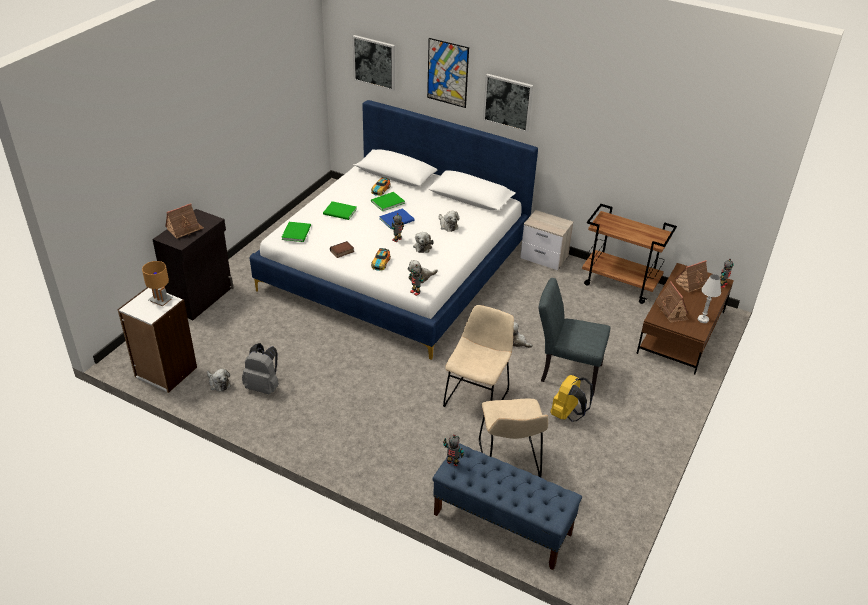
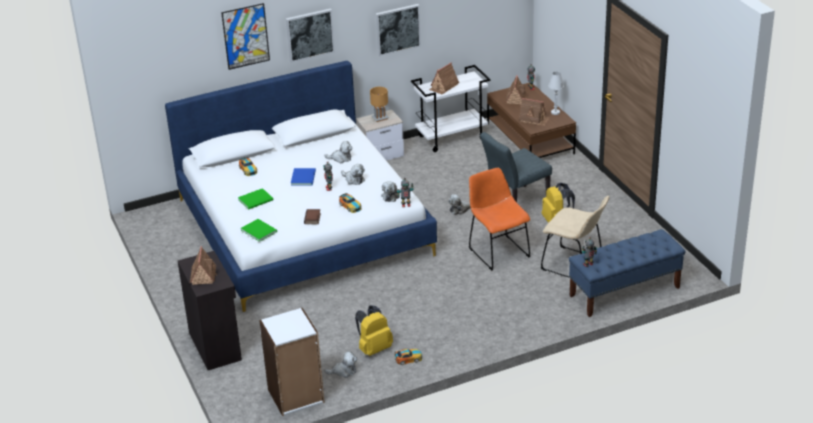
camera: 50 degrees left, 5 degrees down
(160, 300) = (289, 319): brown table lamp -> brown table lamp (380, 118)
(264, 386) = (374, 348): grey backpack -> yellow backpack
(265, 415) = (408, 359): none -> toy car
(374, 62) = (164, 63): picture -> picture (398, 29)
(386, 202) = (272, 173): green book -> none
(477, 396) = (497, 251): beige chair -> orange chair
(620, 284) = (452, 137): brown cart -> white cart
(622, 227) = (443, 87): none -> toy house

